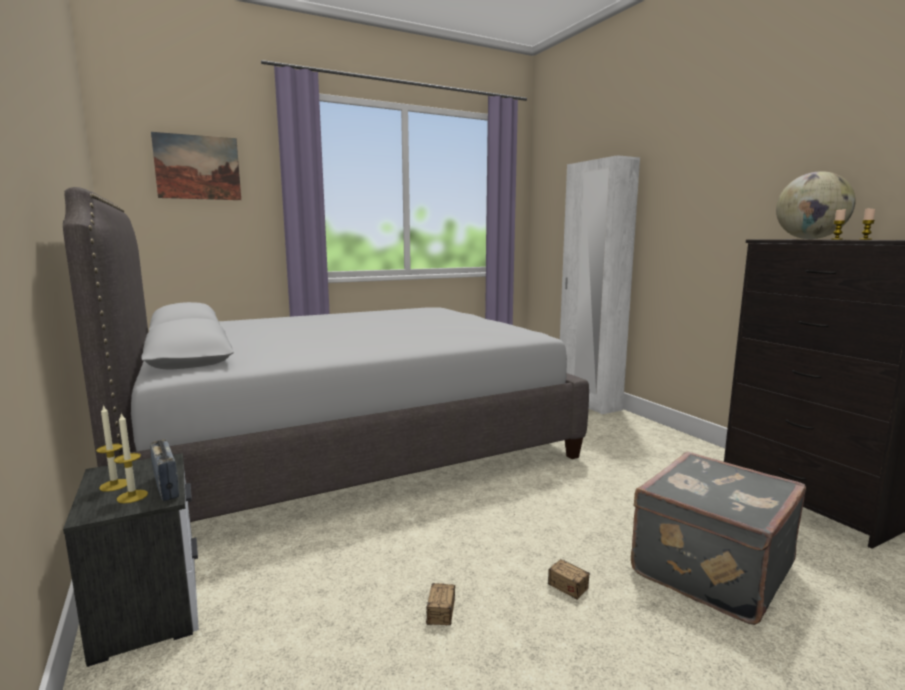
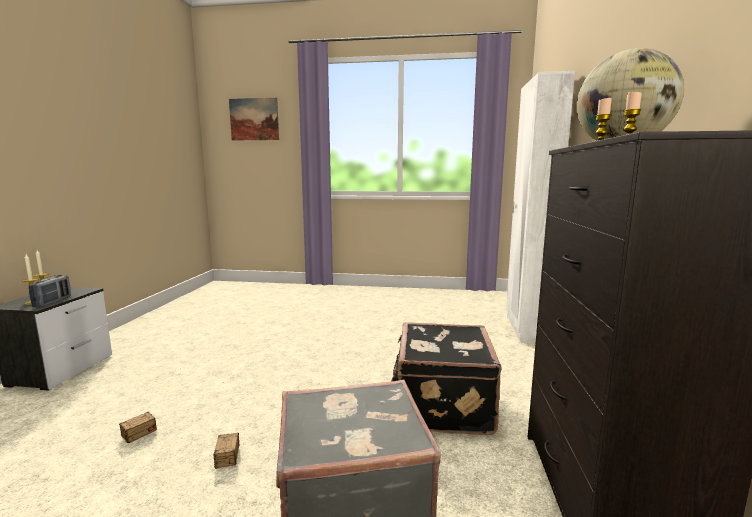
camera: 35 degrees right, 0 degrees up
(346, 445) = (288, 316): grey bed -> none
(638, 480) = (441, 405): none -> black suitcase

